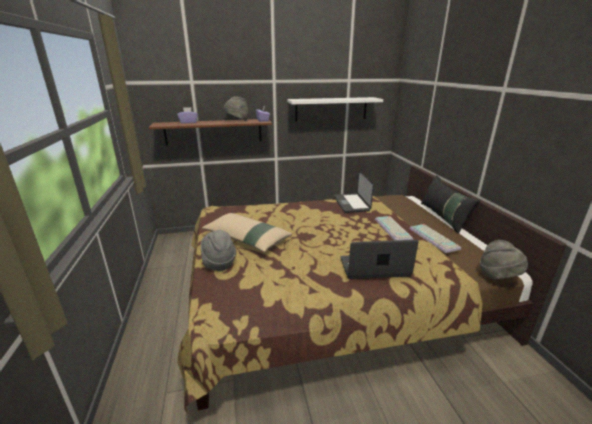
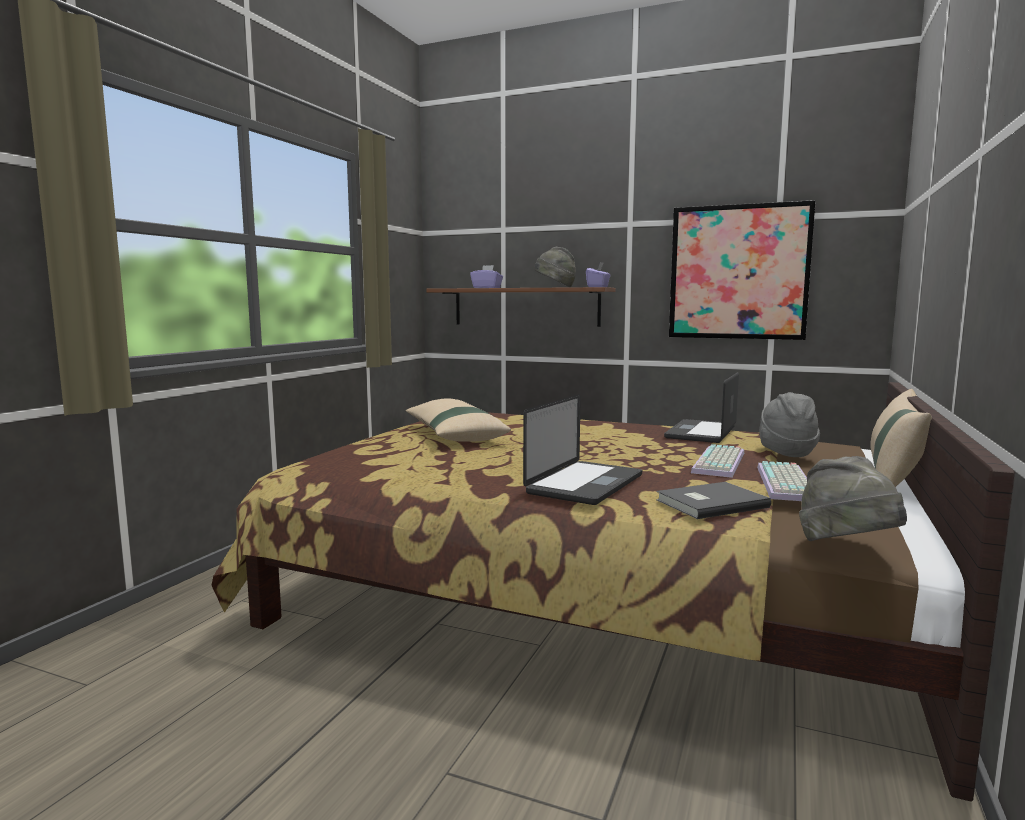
camera: 35 degrees right, 15 degrees down
(218, 263) = (378, 443): grey hat -> grey hat (785, 452)
(331, 109) = (738, 272): white shelf -> picture
(374, 268) = (585, 484): laptop -> laptop turned 90 degrees clockwise
(433, 264) = (709, 503): none -> grey book
(443, 217) = (894, 478): black pillow -> beige pillow

